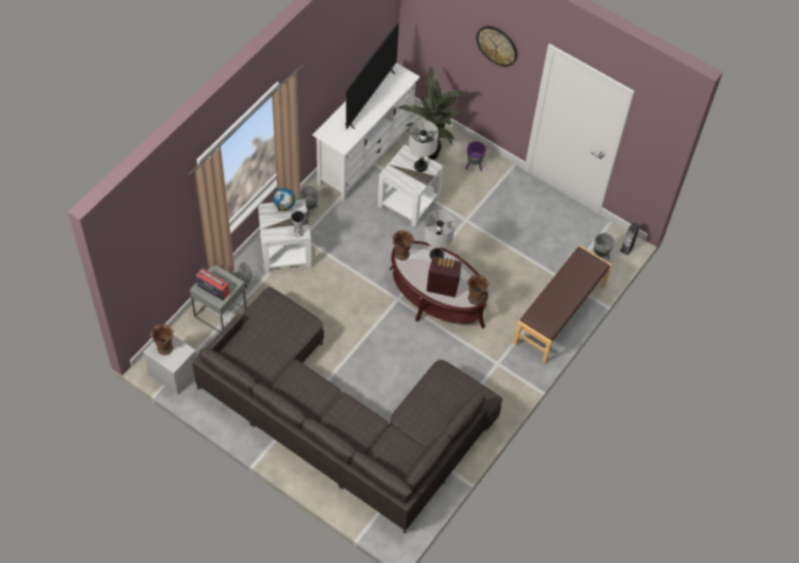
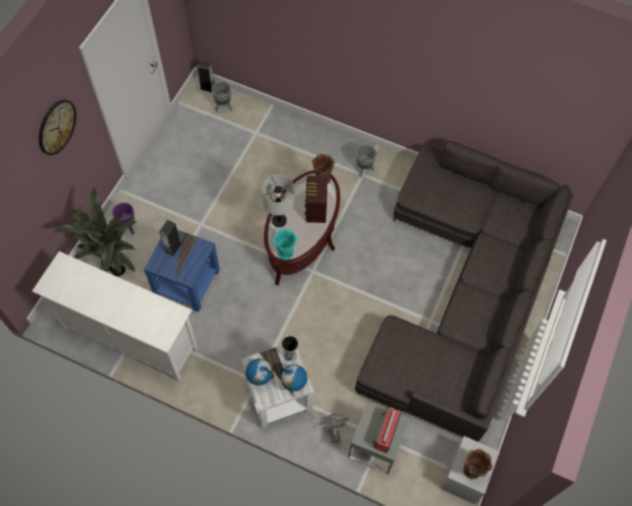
camera: 100 degrees left, 5 degrees up
(272, 230) = (294, 384): none -> globe
(309, 210) = (217, 382): grey planter -> grey planter (363, 170)
(370, 98) = (101, 298): television -> none
(402, 254) = (285, 253): brown vase -> turquoise vase
(409, 201) = (186, 281): white side table -> blue side table
(420, 166) = (173, 247): grey table lamp -> speaker
(560, 314) = (295, 131): brown bench -> none

